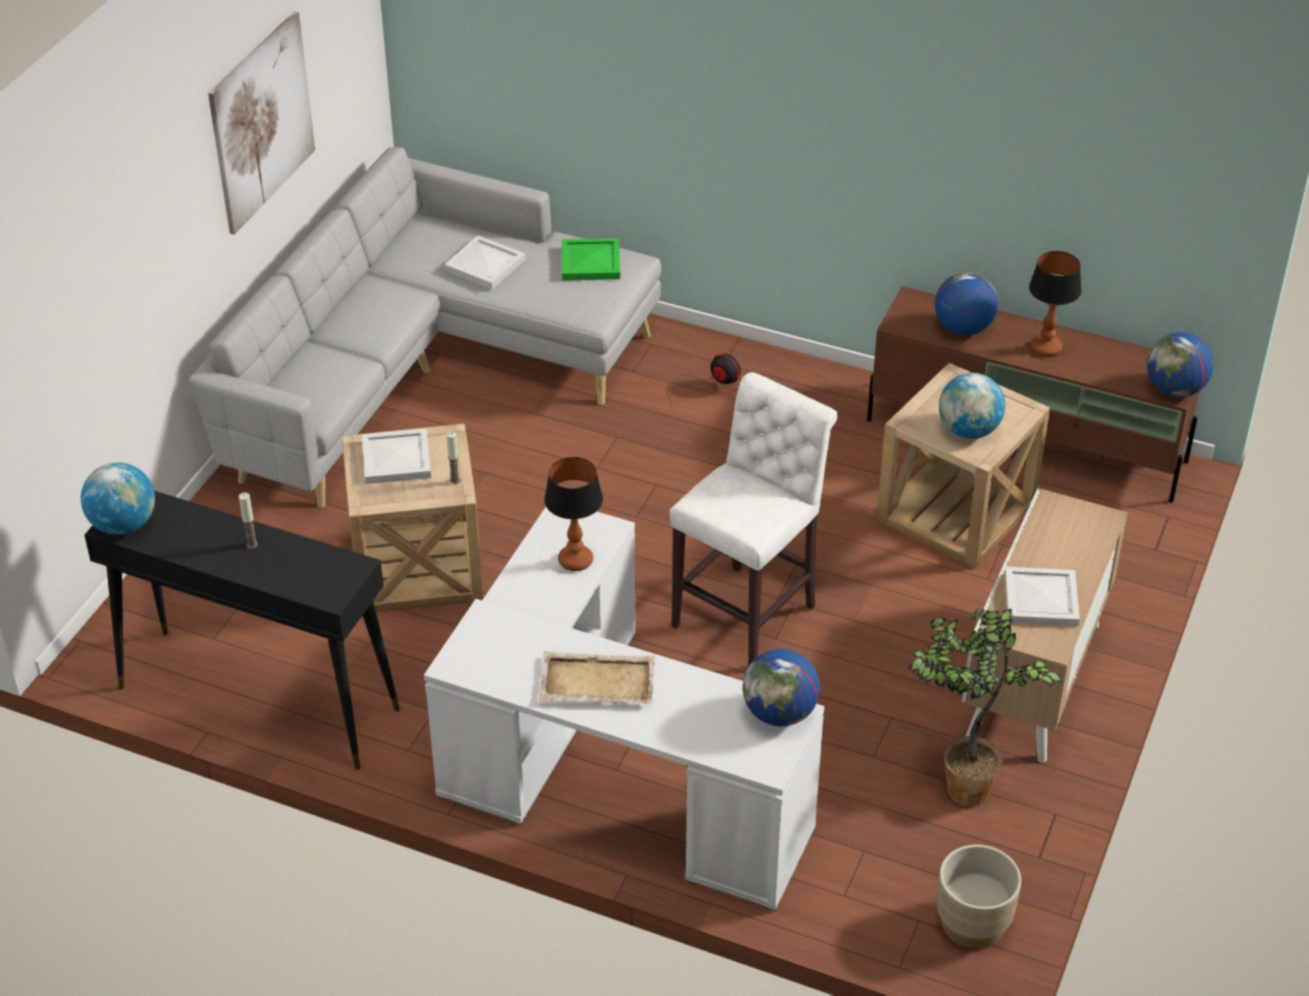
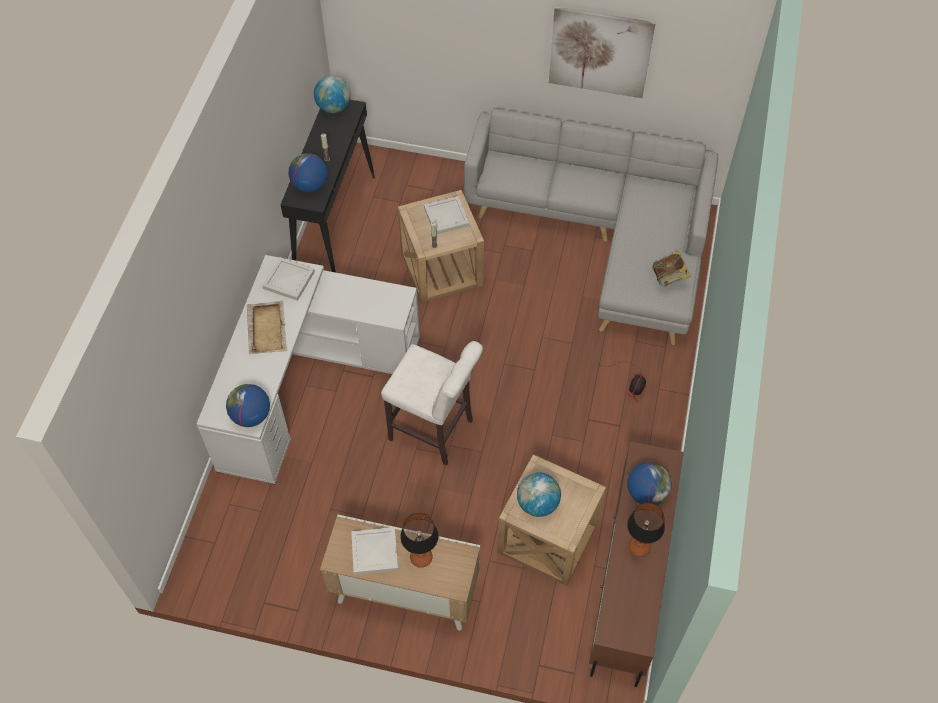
camera: 80 degrees right, 15 degrees up
(483, 265) = (648, 227): white tray -> white tray (288, 279)
(574, 561) = (366, 307): table lamp -> table lamp (421, 557)
(589, 262) = (669, 279): green tray -> book
(961, 788) = (312, 557): potted plant -> none
(973, 923) = (214, 570): beige planter -> none
(1175, 389) = (614, 635): globe -> globe (310, 185)

